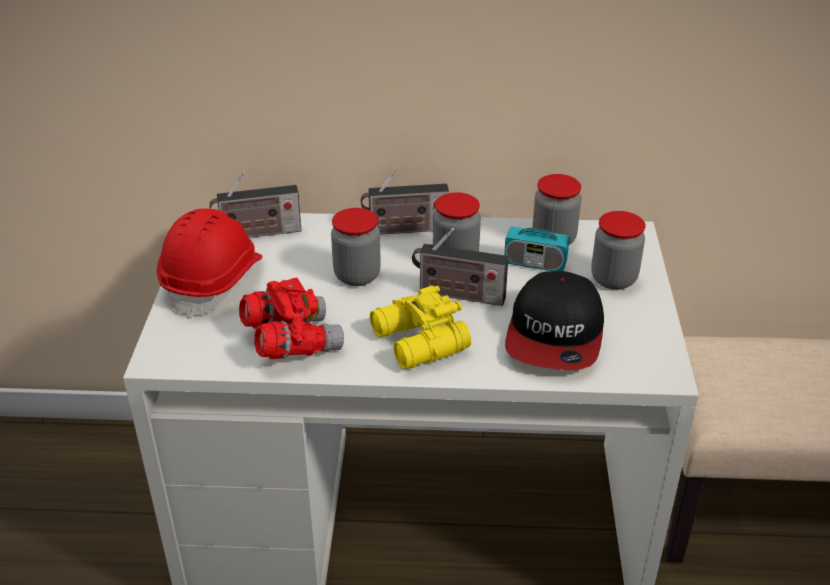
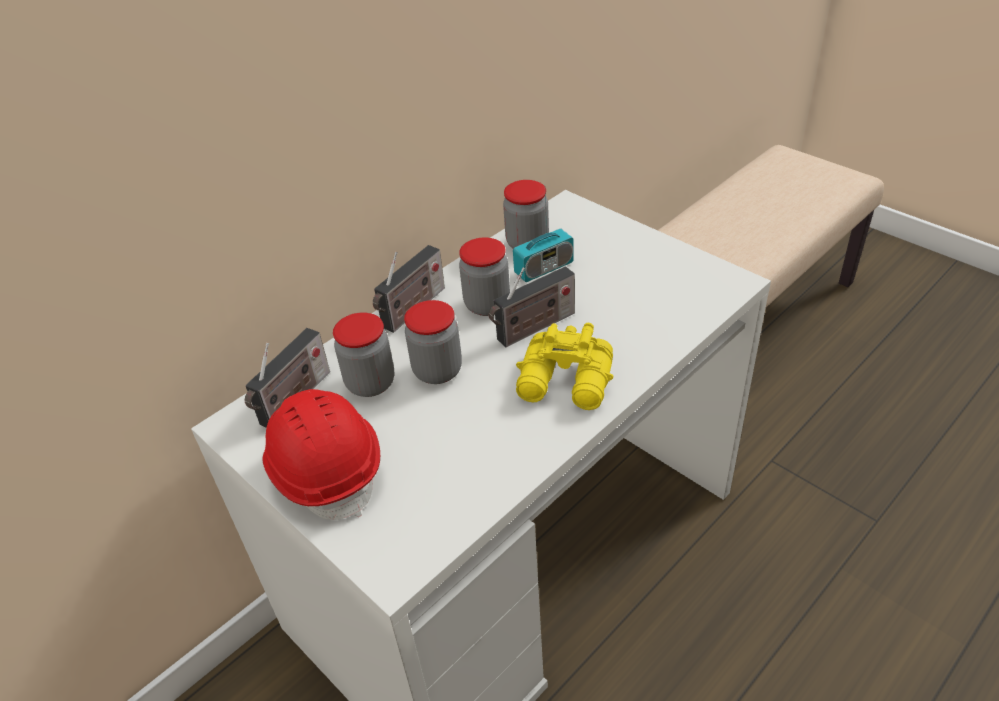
camera: 45 degrees left, 5 degrees up
(291, 342) = (477, 460): red binoculars -> none
(555, 335) = (639, 307): cap -> none
(613, 279) = (608, 243): jar -> jar (370, 383)

